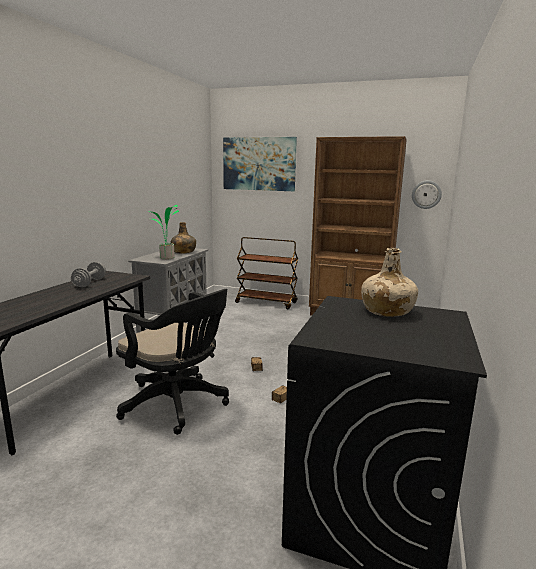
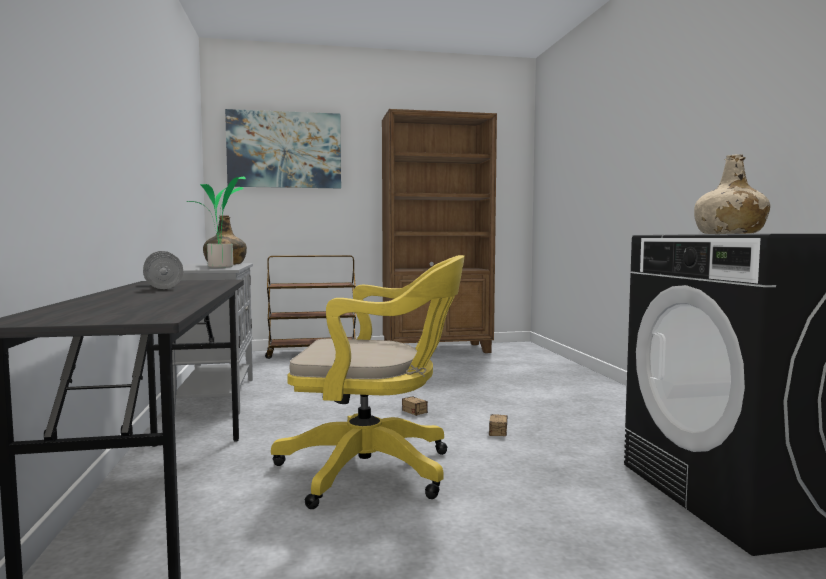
camera: 30 degrees left, 10 degrees down
(178, 405) = (375, 470): black office chair -> yellow office chair
(426, 194) = (506, 189): wall clock -> none

